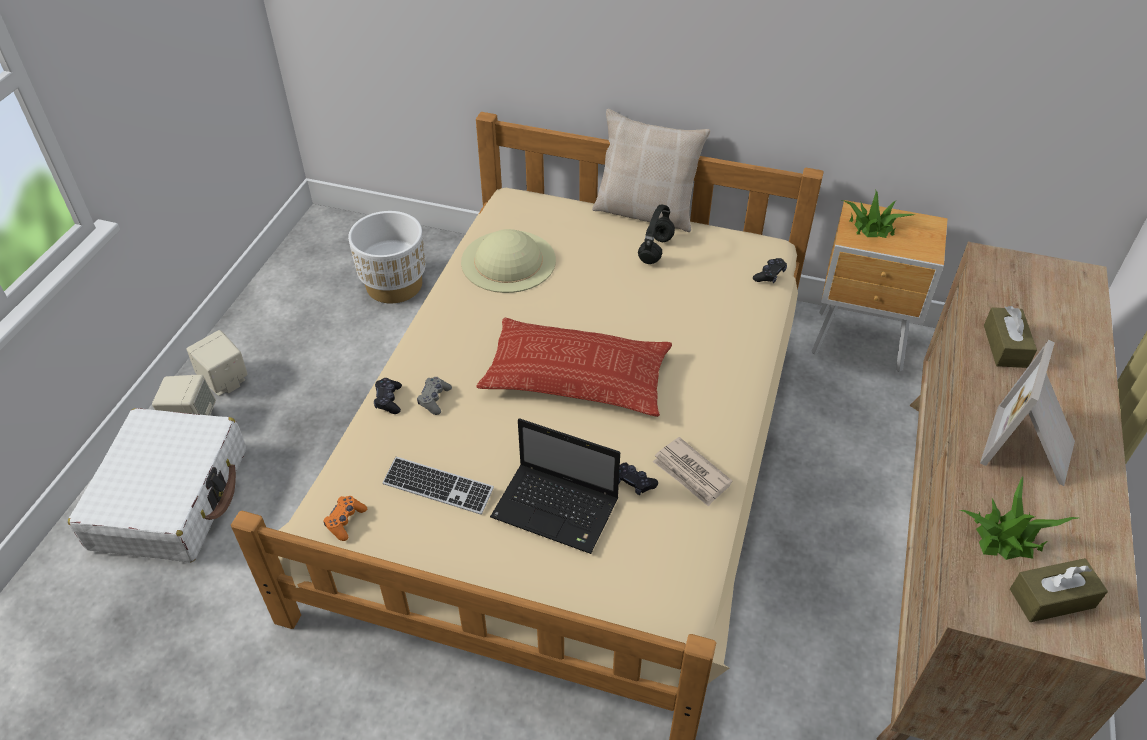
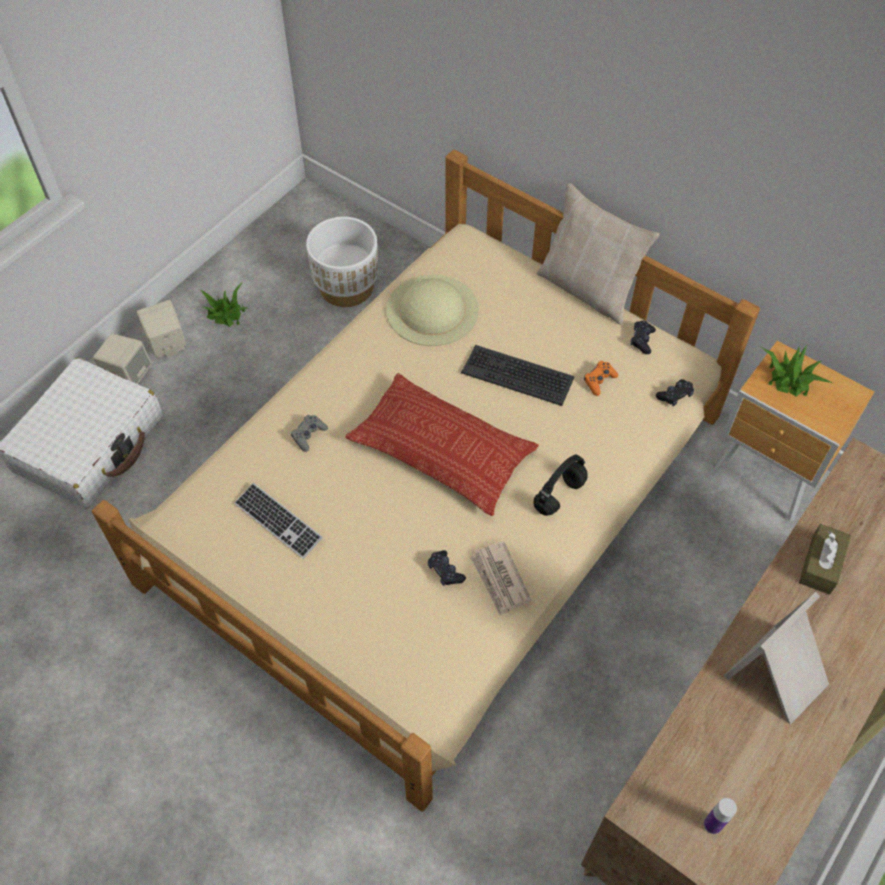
camera: 20 degrees right, 10 degrees up
(345, 521) = (192, 528): orange game controller -> orange game controller (599, 381)
(388, 400) = (270, 424): black game controller -> black game controller (642, 340)
(558, 509) = (369, 575): laptop -> none
(618, 294) = (518, 375): none -> keyboard
(656, 251) = (576, 337): black headphones -> black headphones (559, 496)
(1007, 537) = (706, 754): potted plant -> potted plant (226, 314)
(1052, 598) = (712, 824): brown tissue box -> bottle

